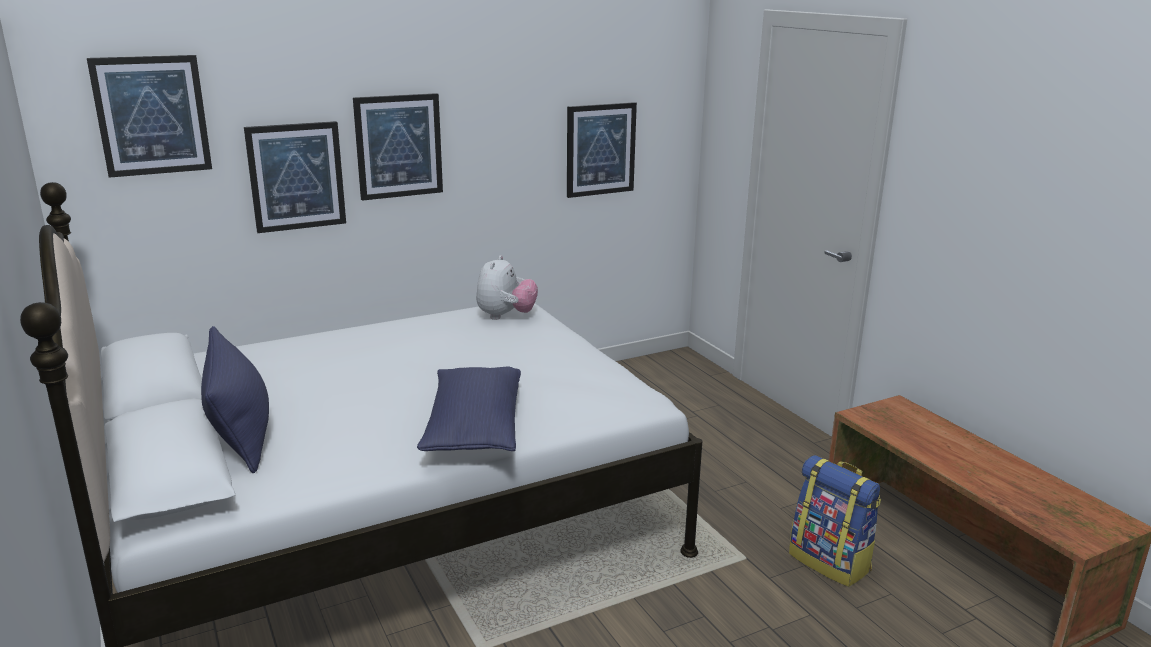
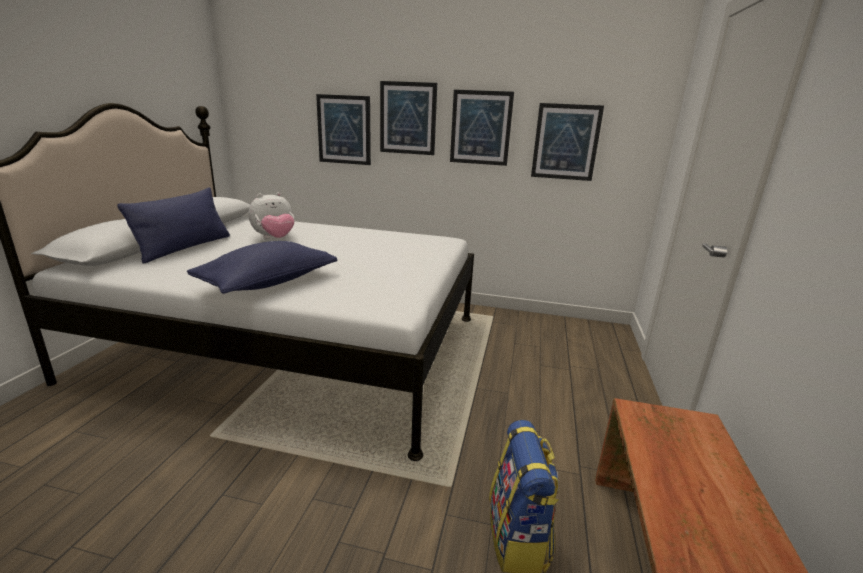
camera: 40 degrees right, 0 degrees up
(152, 115) = (272, 82): picture -> picture (481, 128)
(505, 316) = (426, 241): plush toy -> plush toy (274, 238)

